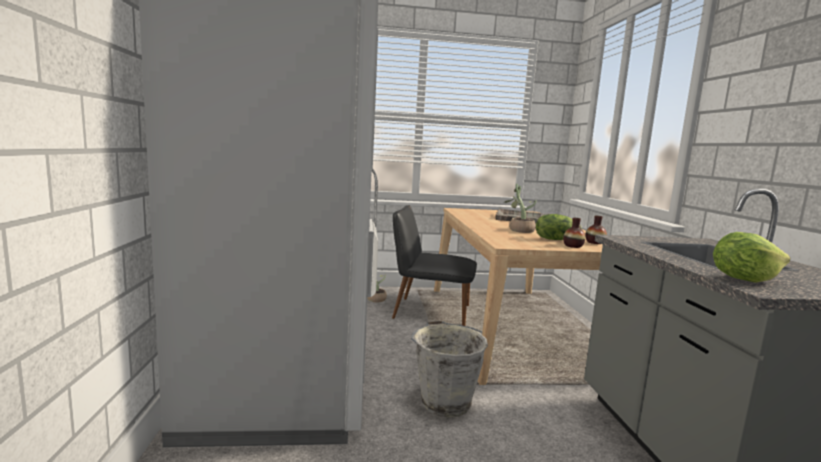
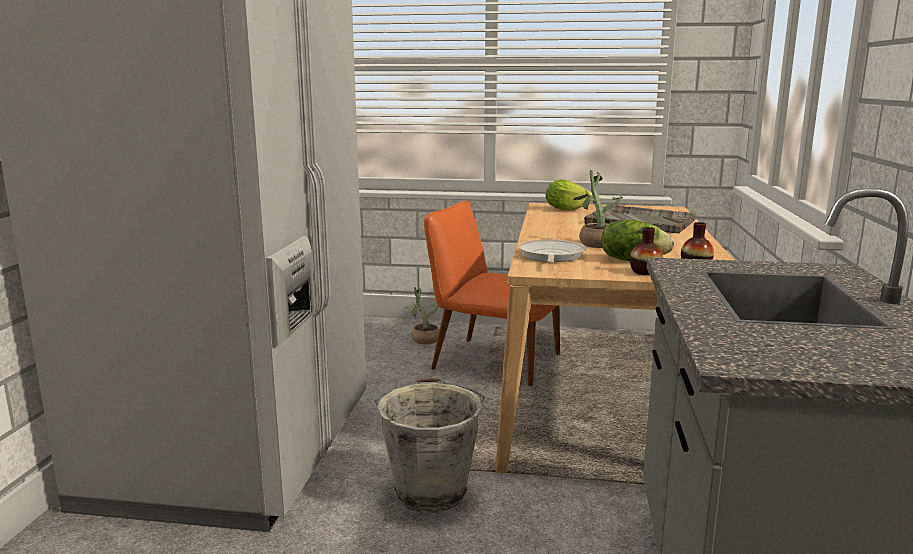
camera: 15 degrees right, 5 degrees up
(431, 311) = (496, 361): black chair -> orange chair
(504, 237) = (550, 256): none -> frying pan
(744, 279) = (742, 342): lettuce -> lettuce (565, 209)

